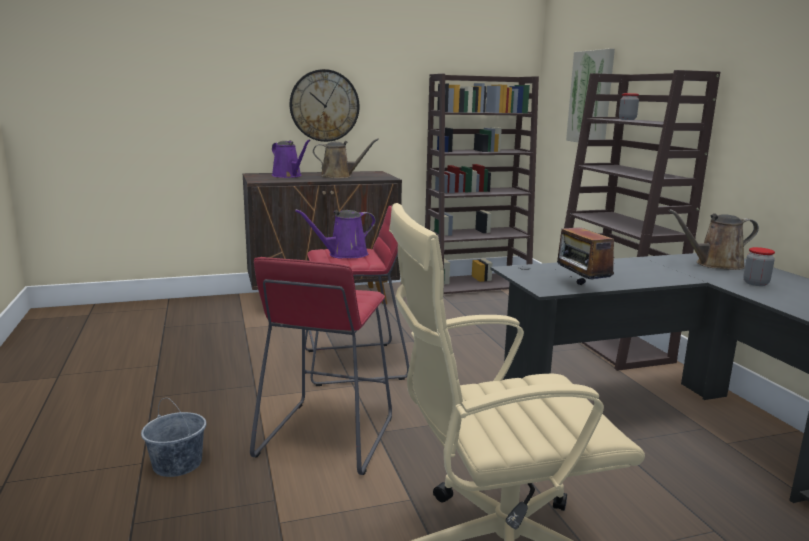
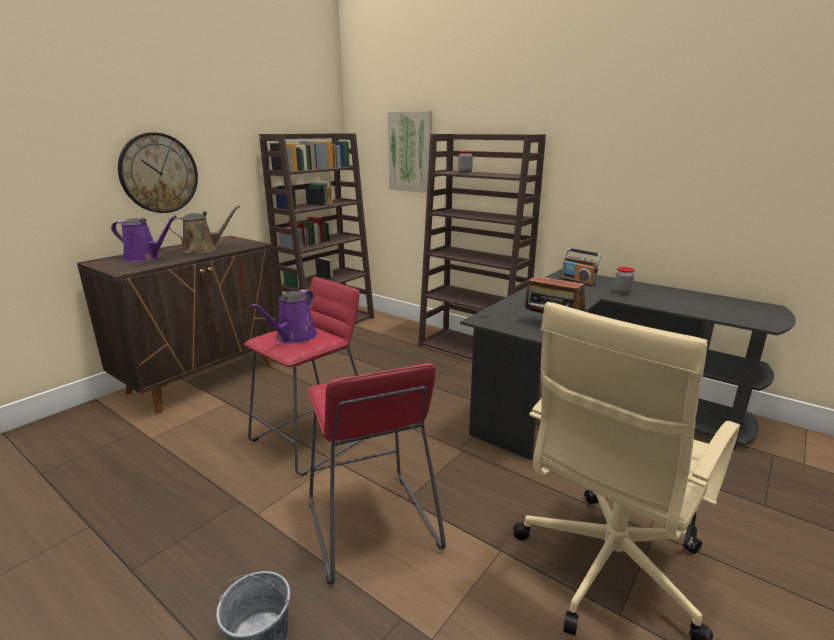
camera: 35 degrees left, 5 degrees up
(715, 264) = (578, 281): brown watering can -> radio

